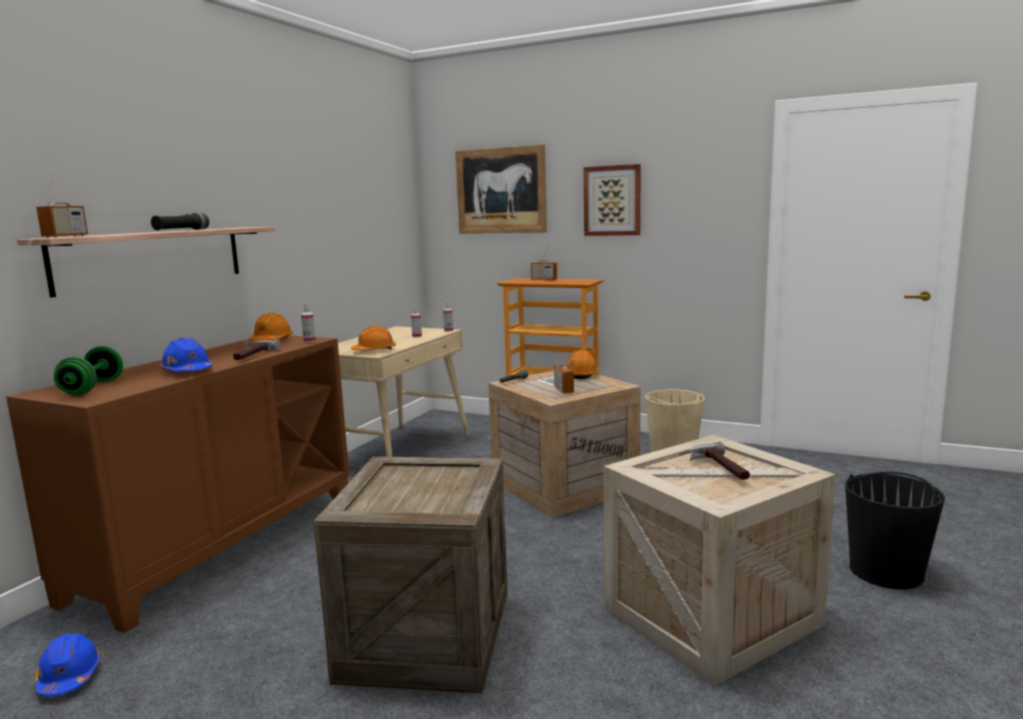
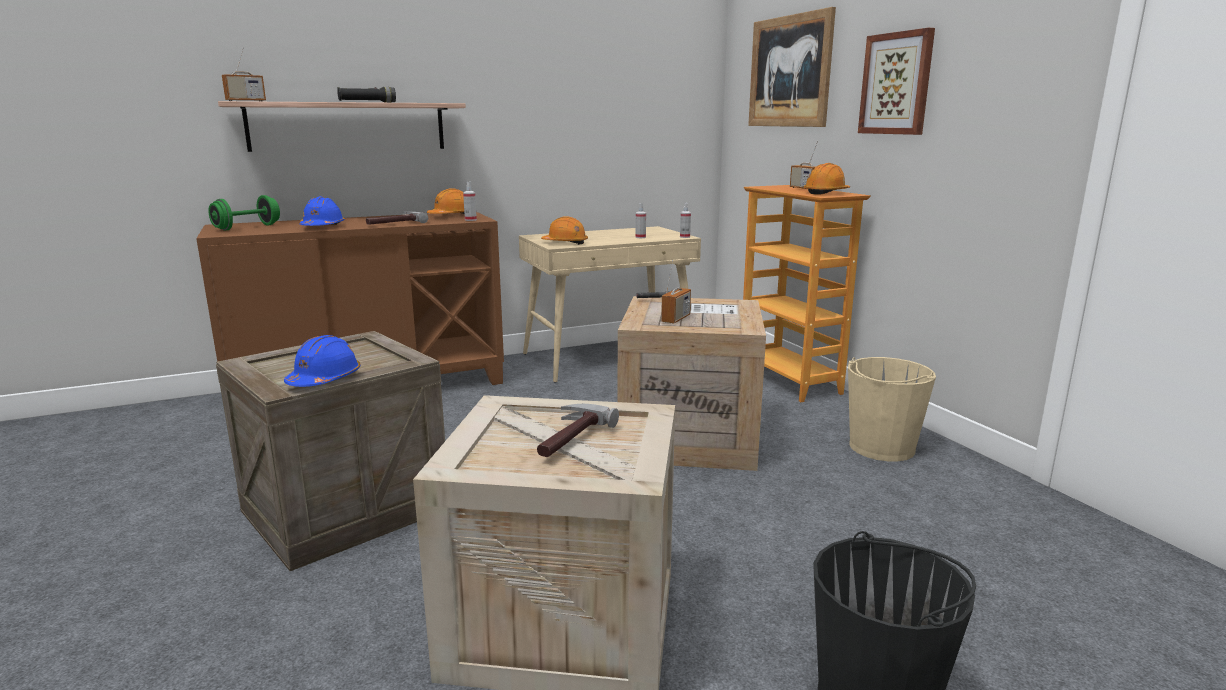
camera: 40 degrees right, 5 degrees up
(69, 677) = (168, 437): blue hard hat -> blue hard hat (324, 380)
(581, 375) = (740, 309): orange hard hat -> orange hard hat (826, 193)

